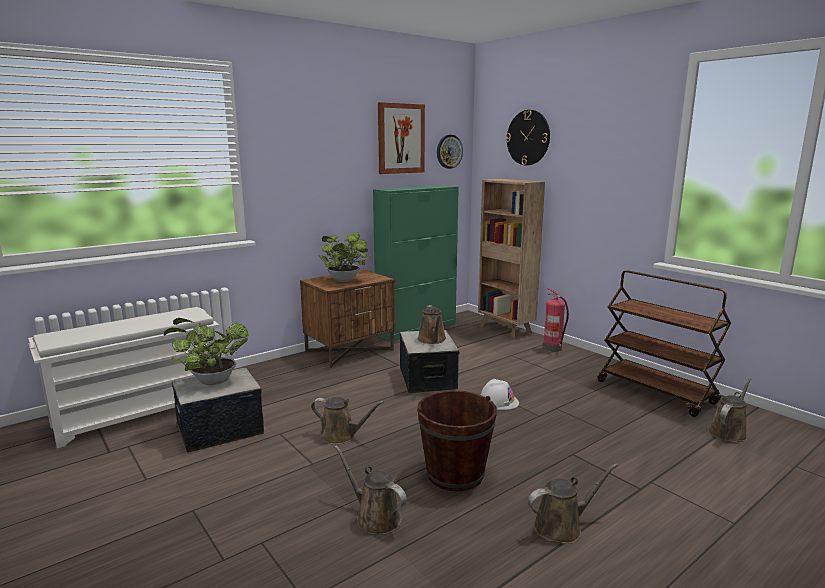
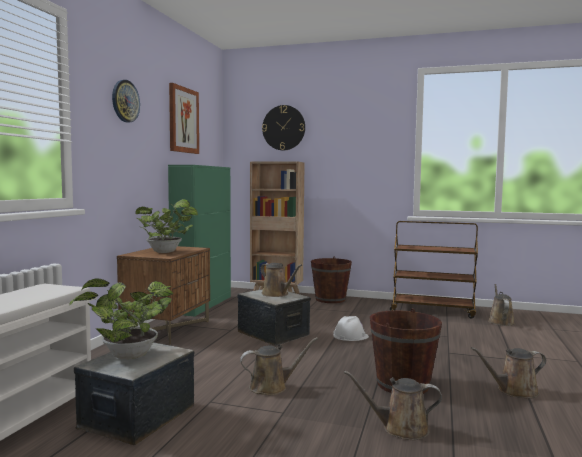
camera: 35 degrees left, 10 degrees down
(449, 151) = (211, 138): wall clock -> wall clock (125, 101)
(553, 349) = (330, 299): fire extinguisher -> brown bucket
(561, 527) = (514, 391): brown watering can -> brown watering can turned 135 degrees counterclockwise

